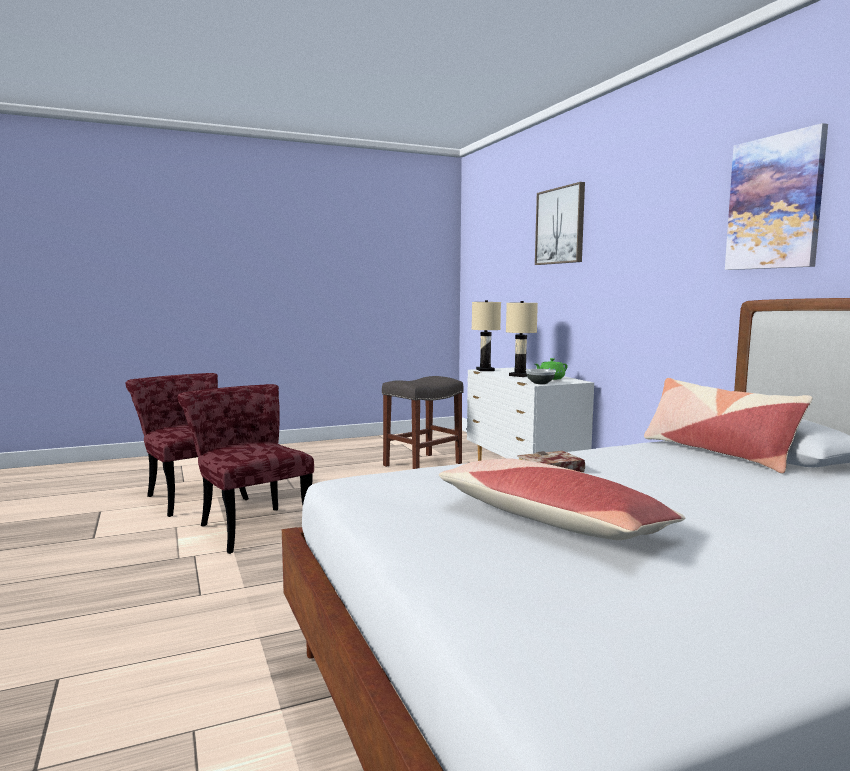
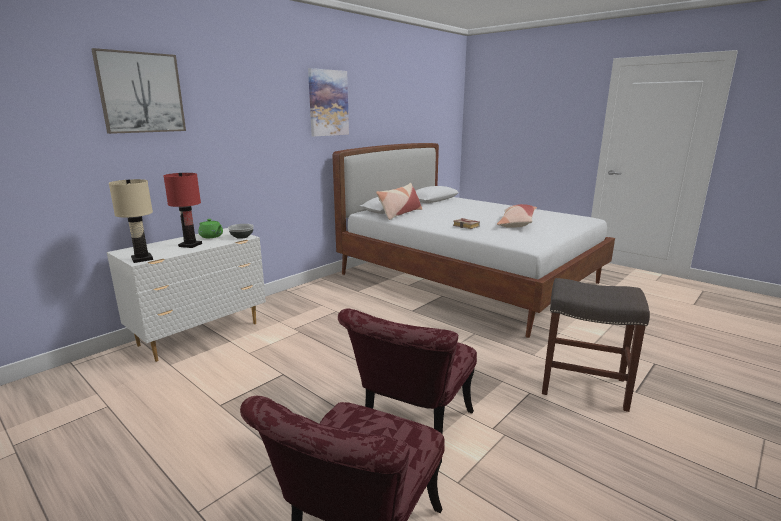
camera: 115 degrees left, 10 degrees up
(422, 465) = (155, 394): grey stool -> grey stool (585, 386)
(520, 375) = (190, 245): beige table lamp -> red table lamp

